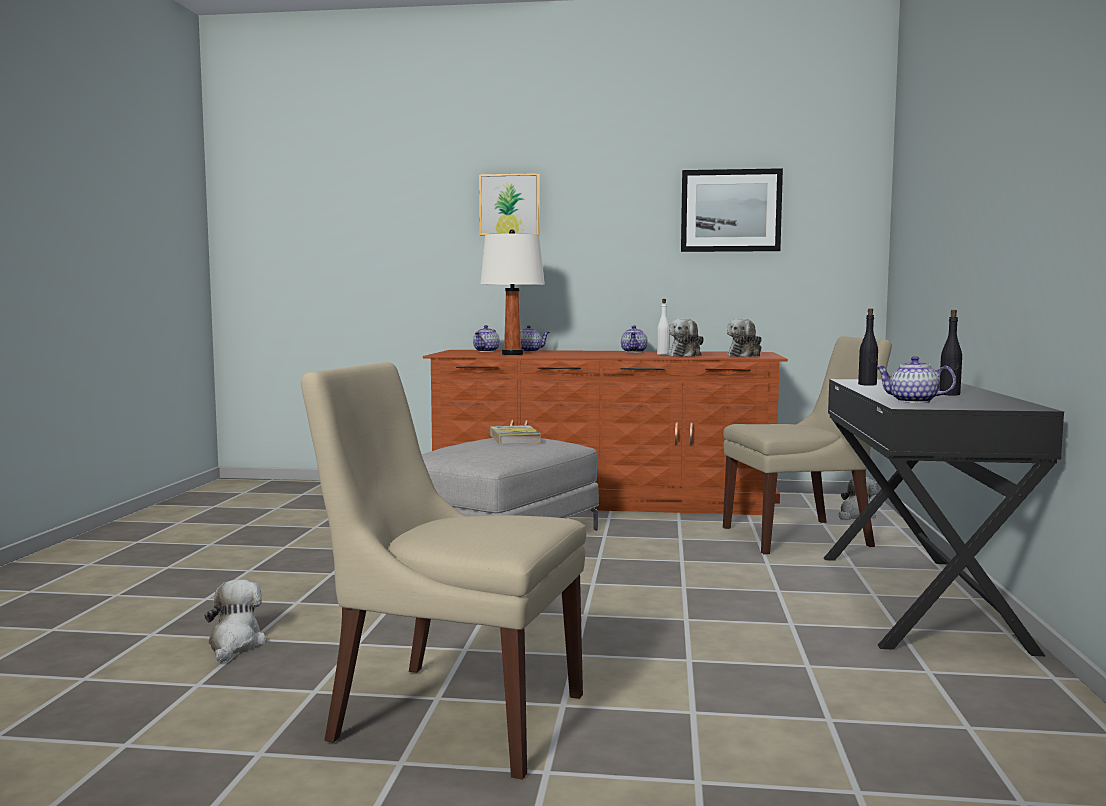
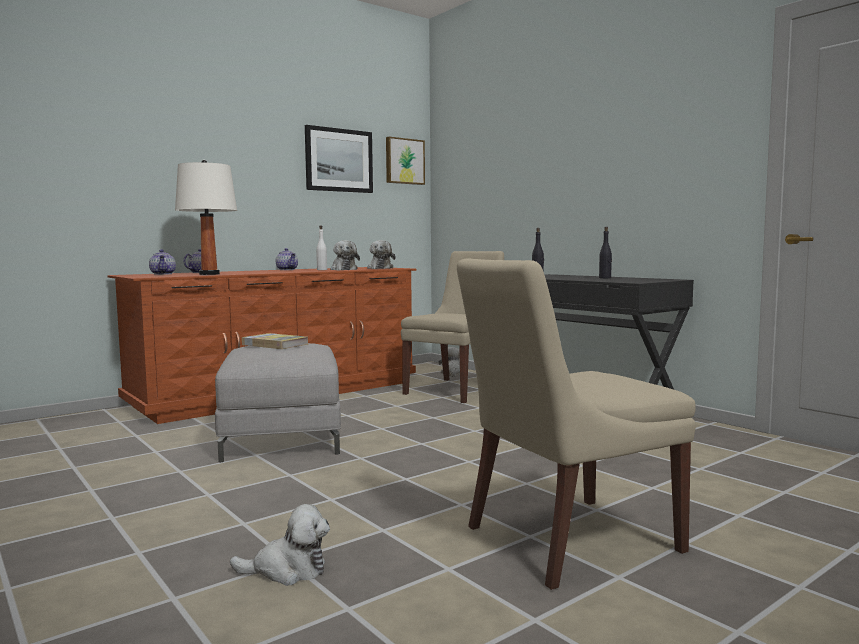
camera: 45 degrees left, 0 degrees up
(235, 645) = (288, 570): plush toy -> plush toy turned 135 degrees clockwise
(510, 205) = (162, 138): picture -> picture (404, 161)
(912, 401) = (621, 281): teapot -> none

